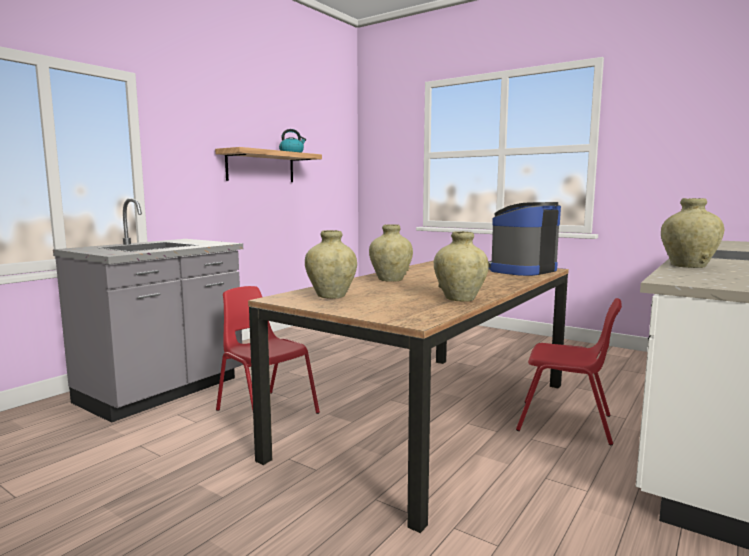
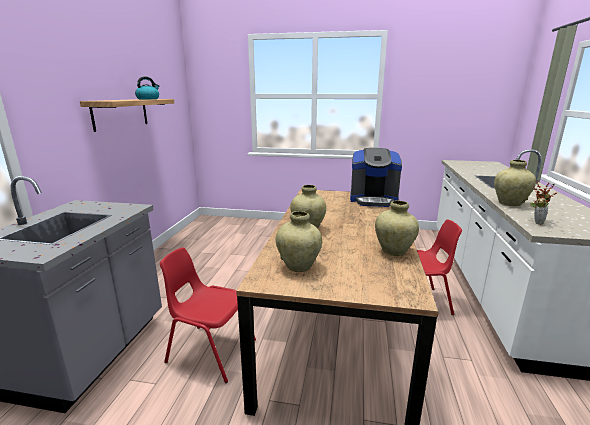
camera: 25 degrees left, 10 degrees up
(521, 270) = (373, 200): coffee machine -> coffee machine turned 105 degrees counterclockwise
(684, 276) = (536, 221): none -> potted plant

